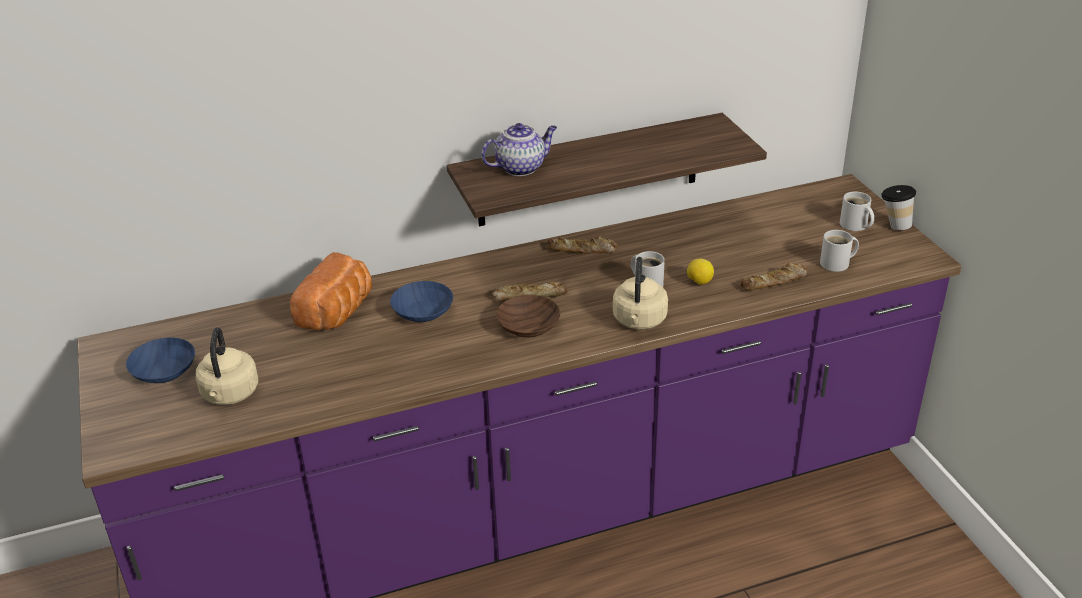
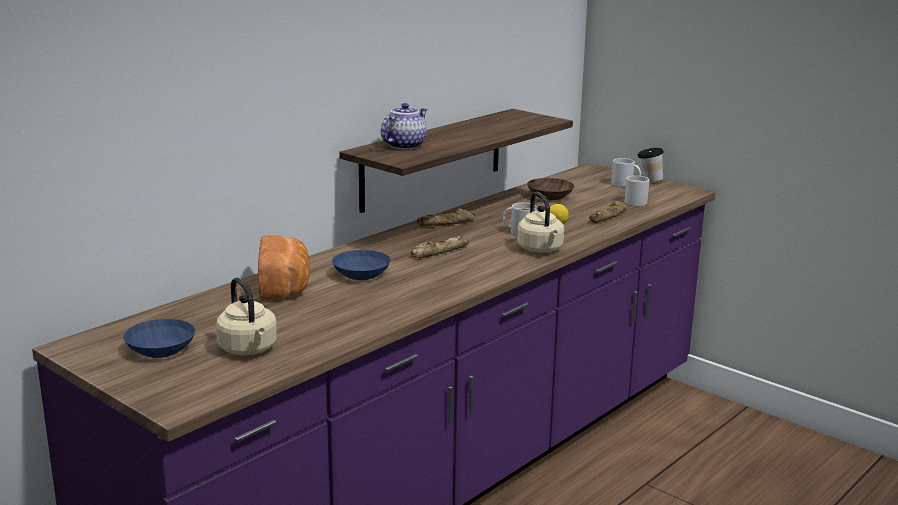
camera: 30 degrees left, 15 degrees down
(527, 327) = (459, 267): brown bowl -> brown bowl (549, 196)

